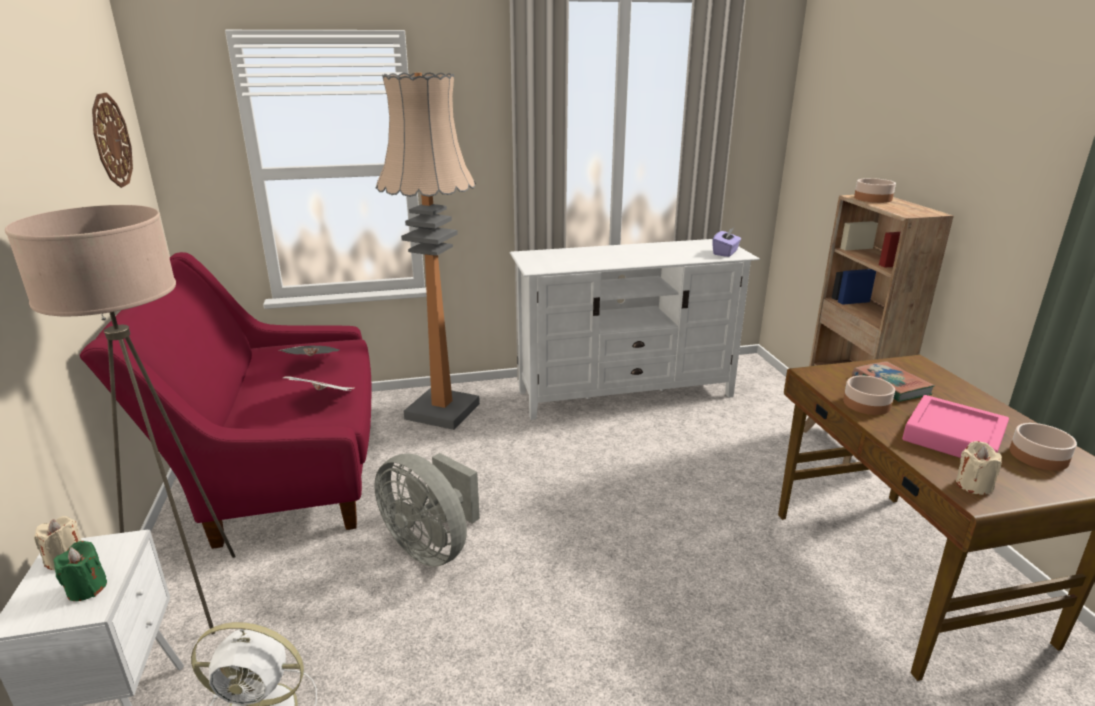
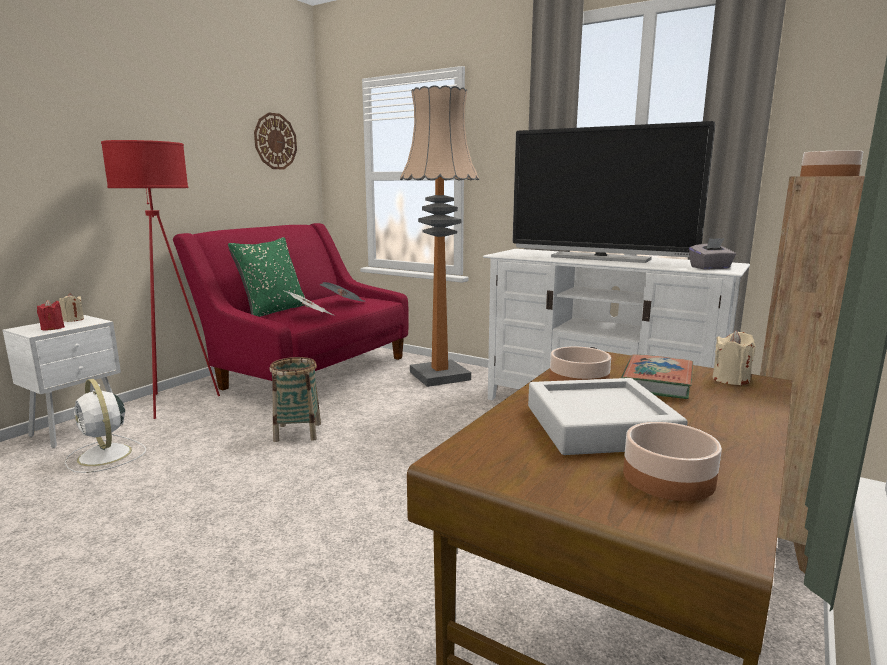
camera: 45 degrees right, 10 degrees down
(87, 588) = (52, 328): green candle -> red candle
(192, 597) = (176, 402): beige floor lamp -> red floor lamp
(248, 409) = (273, 311): none -> green pillow
(432, 546) = (298, 432): grey fan -> basket
(625, 255) = (600, 258): none -> television
(725, 253) = (710, 268): purple tissue box -> grey tissue box
(953, 437) = (599, 426): pink tray -> grey tray
(973, 485) = (490, 453): beige candle -> beige candle (730, 379)

